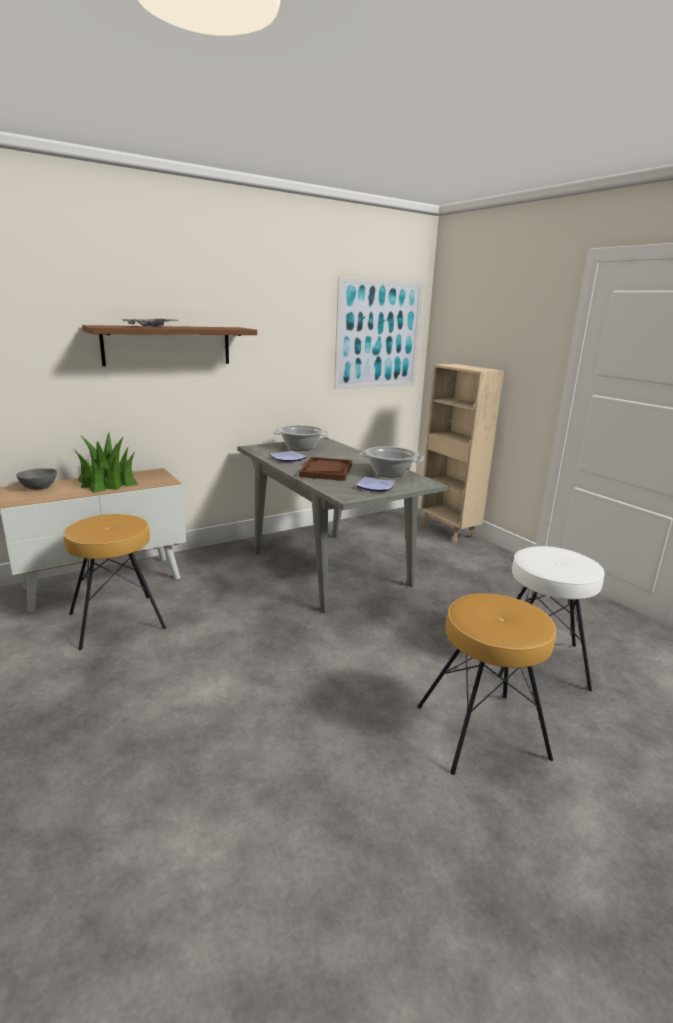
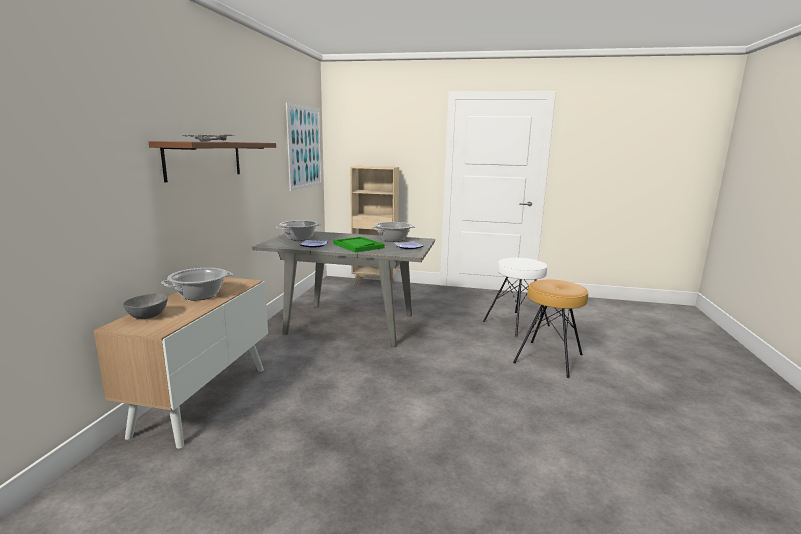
camera: 45 degrees left, 5 degrees down
(107, 482) = (199, 295): potted plant -> cooking pot
(117, 621) = (277, 413): brown stool -> none
(326, 470) = (358, 246): brown tray -> green tray

